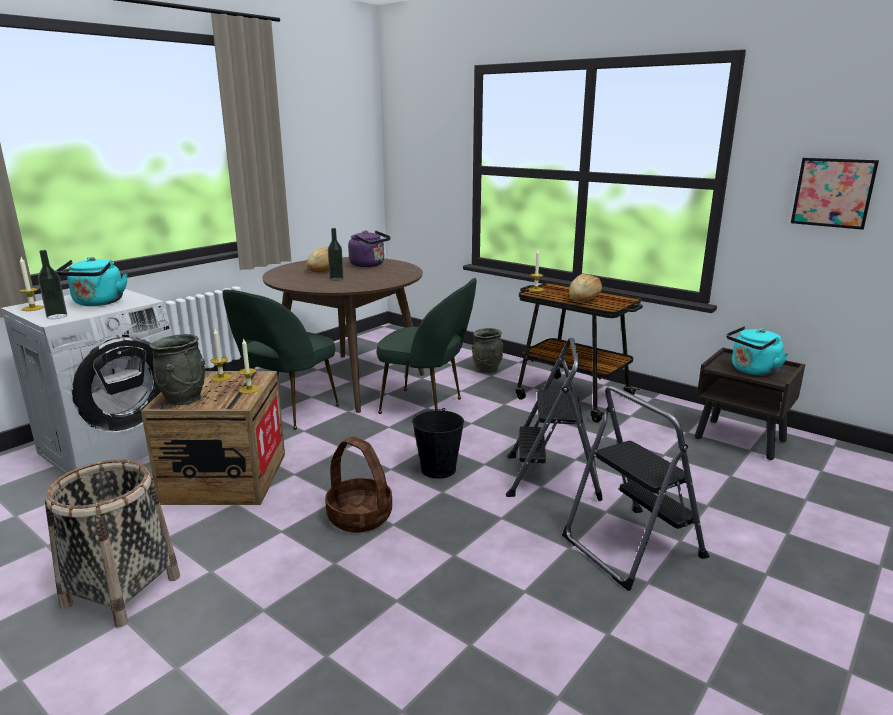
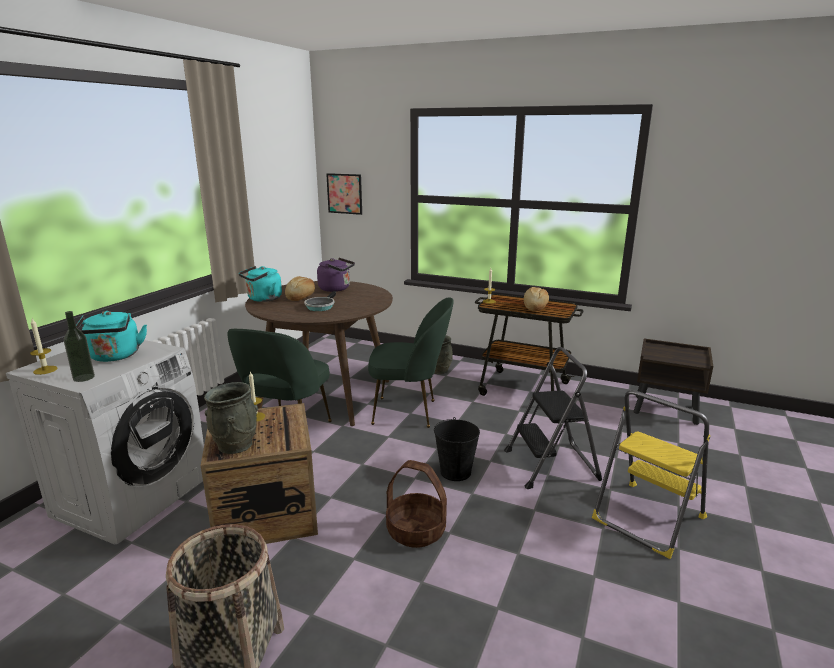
camera: 15 degrees left, 0 degrees up
(249, 389) = (293, 426): candle -> none
(336, 279) = (320, 306): bottle -> frying pan
(628, 547) = (646, 519): black step ladder -> yellow step ladder
(752, 371) = (678, 356): turquoise kettle -> turquoise kettle (263, 299)
(833, 193) = (723, 215): picture -> picture (344, 193)

